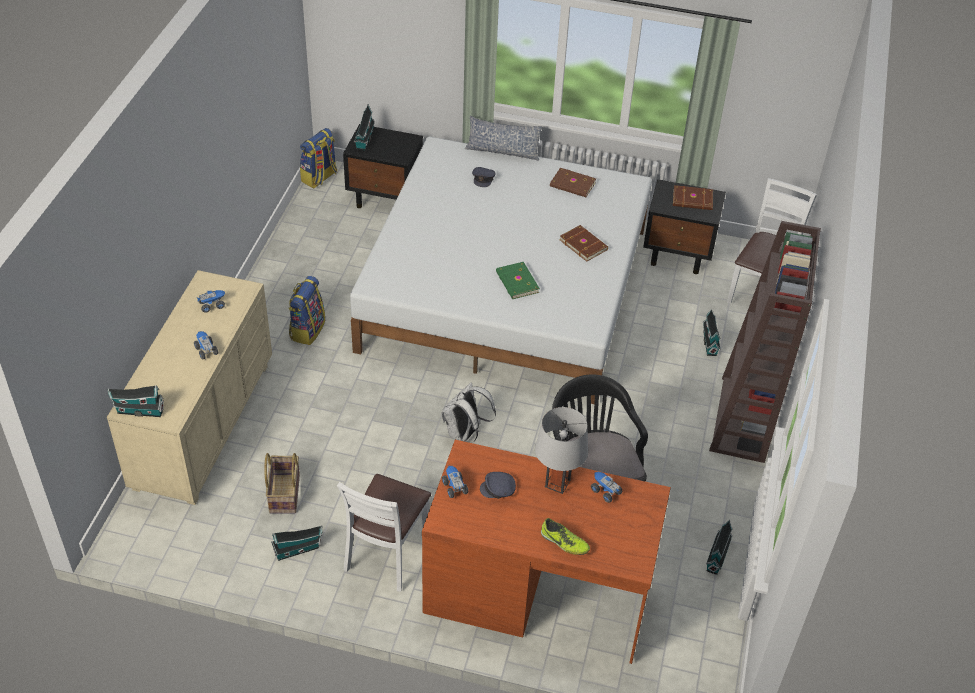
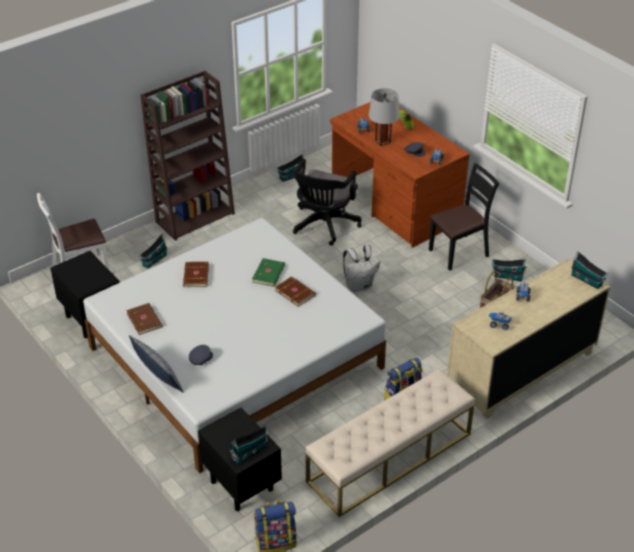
camera: 140 degrees left, 5 degrees down
(279, 275) = (389, 458): none -> beige bench
(387, 554) = (459, 252): white chair -> black chair
(692, 200) = (80, 272): brown book -> brown book (295, 292)

